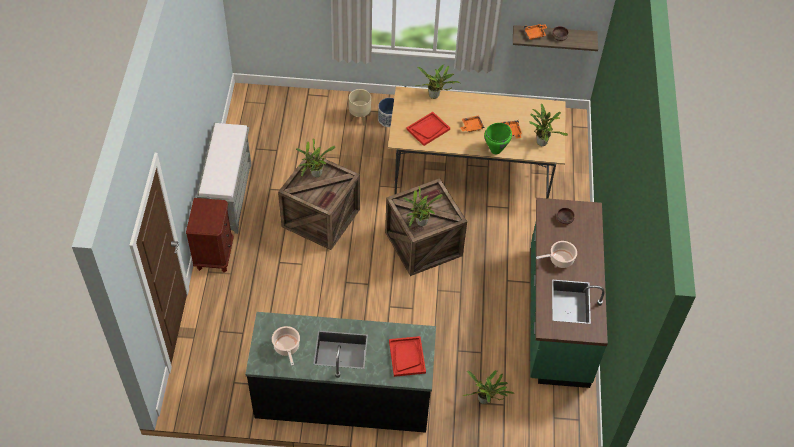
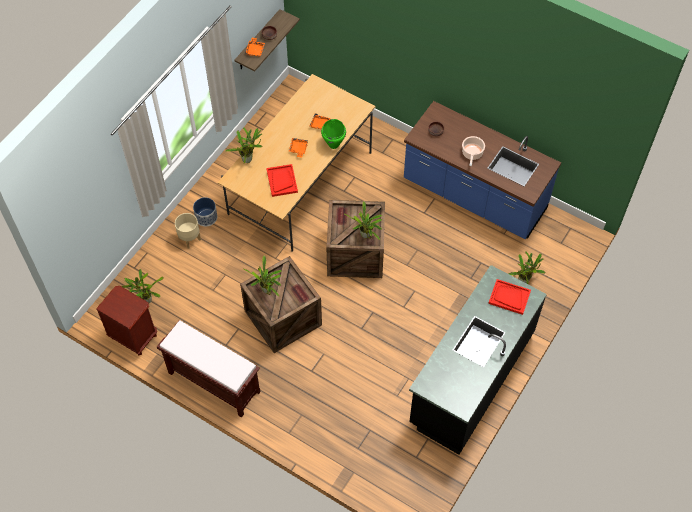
camera: 60 degrees left, 5 degrees up
(214, 255) = (273, 420): brown nightstand -> brown nightstand (133, 336)
(228, 196) = (213, 382): grey bench -> brown bench
(287, 347) = (457, 380): cooking pot -> none
(541, 141) = (344, 110): potted plant -> potted plant (145, 299)
(557, 315) = (474, 196): green counter -> blue counter

